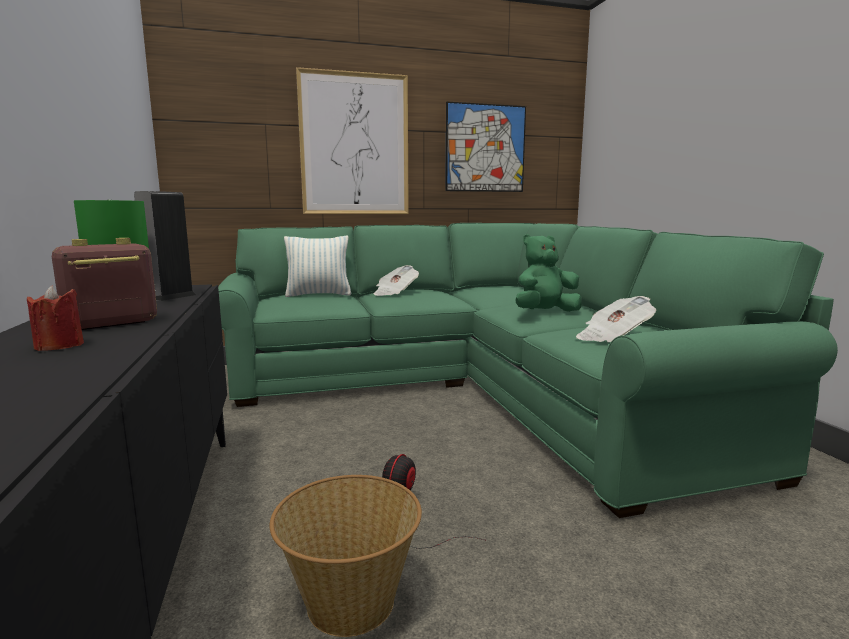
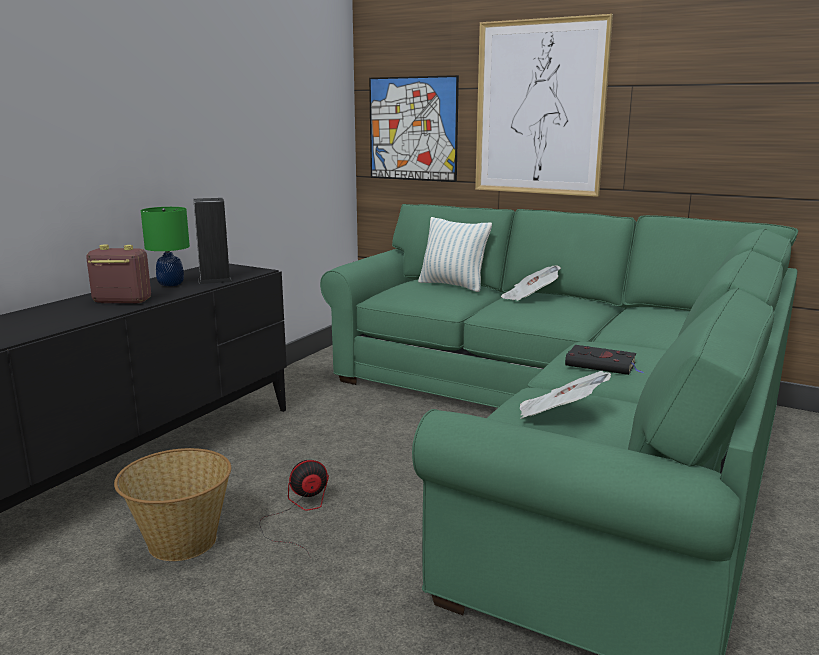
camera: 45 degrees right, 5 degrees up
(59, 346) = (64, 313): red candle -> none
(485, 148) = (725, 106): picture -> picture (412, 129)
(545, 312) = (602, 365): green plush toy -> black book

